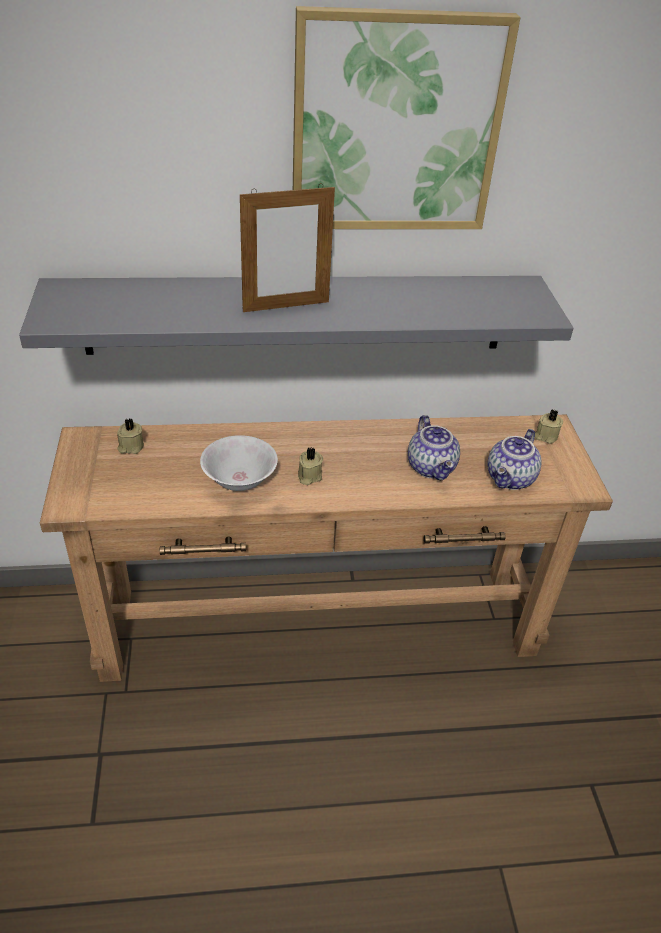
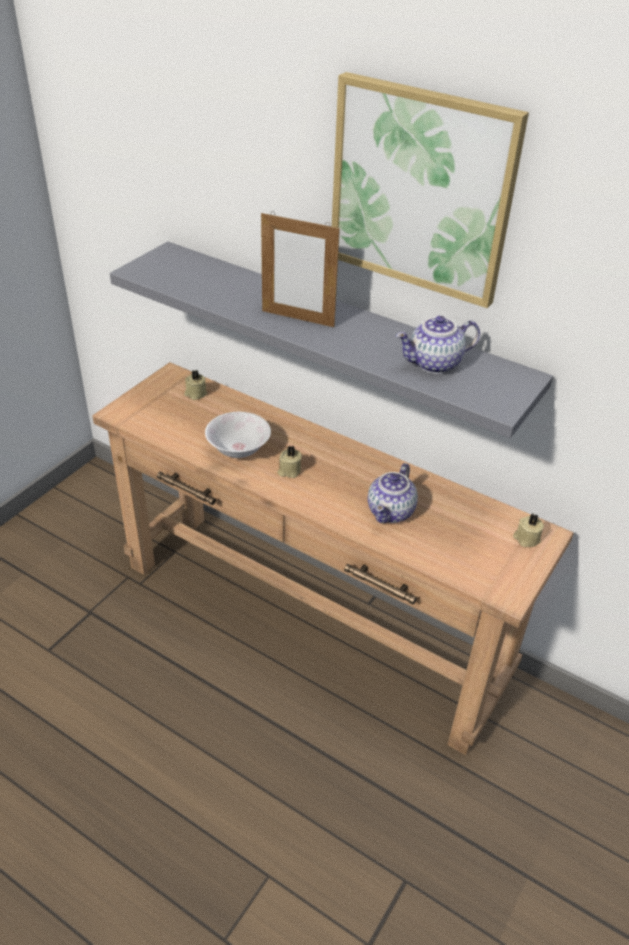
camera: 40 degrees right, 0 degrees up
(511, 479) = (447, 554): teapot -> teapot (434, 364)

